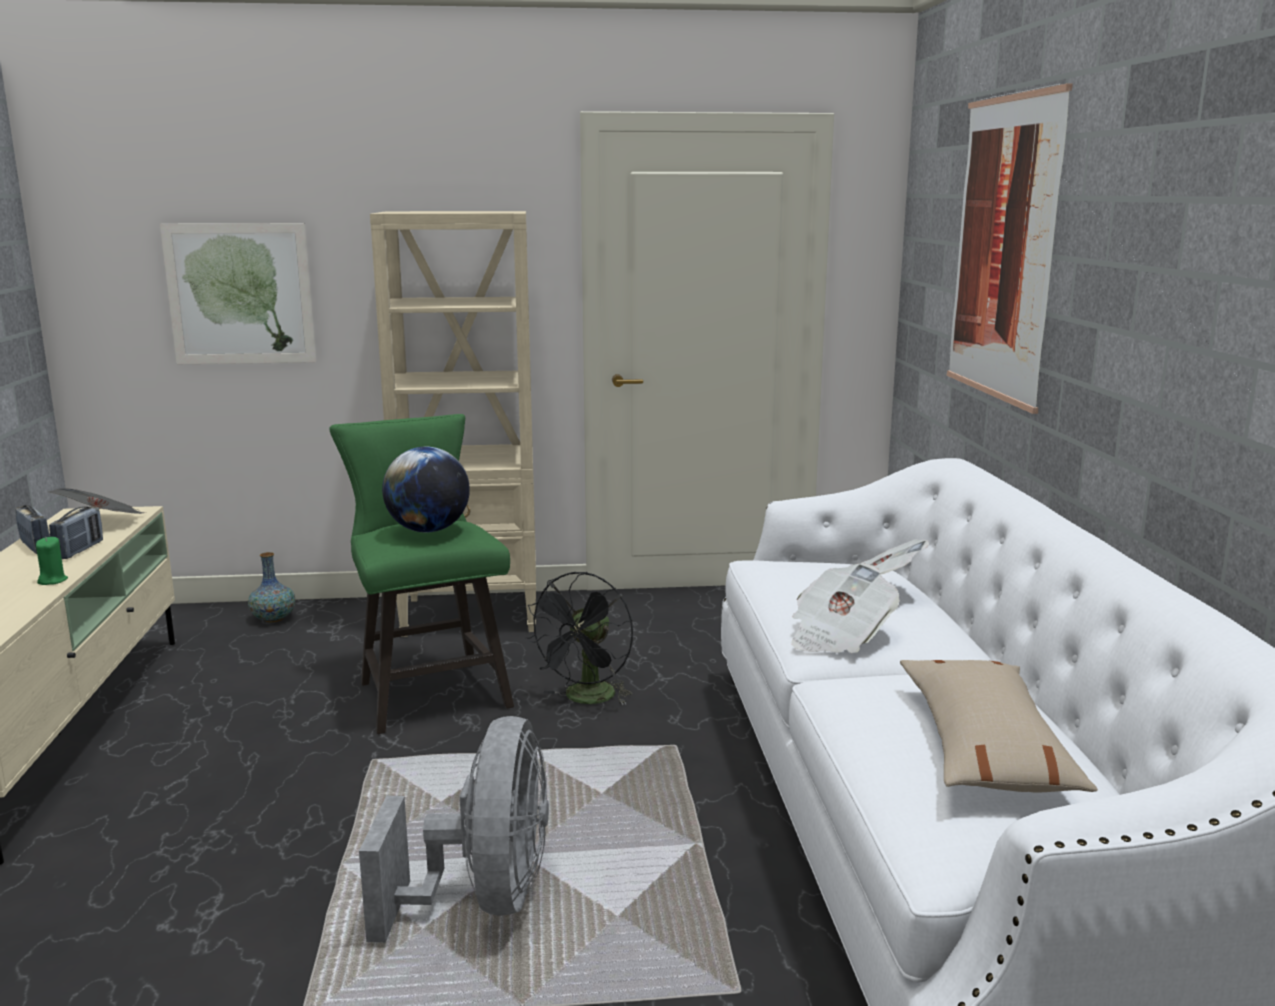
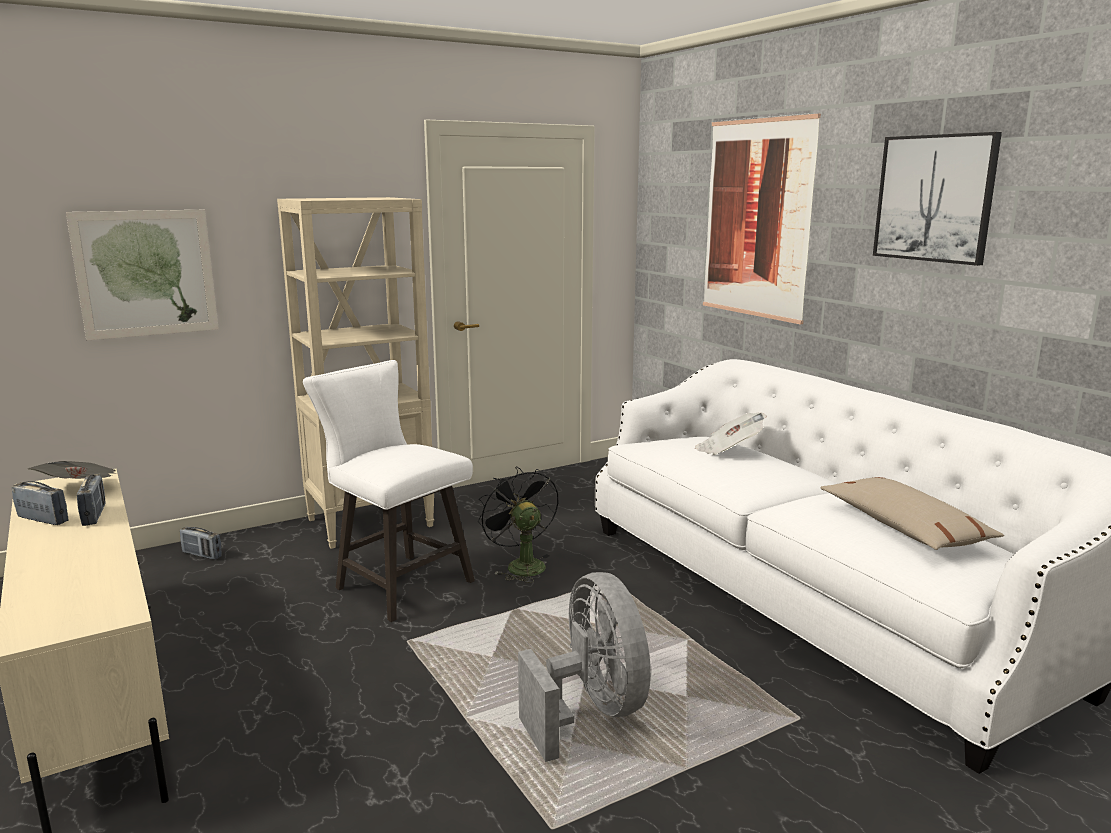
camera: 25 degrees left, 0 degrees up
(52, 580) = (109, 543): green candle -> none
(273, 619) = (202, 555): vase -> radio
(428, 530) = (405, 453): globe -> none
(429, 690) = (397, 583): green stool -> white stool
(586, 699) = (520, 565): black fan -> black fan turned 150 degrees clockwise
(838, 637) = (745, 482): newspaper -> none
(1183, 218) = (935, 198): none -> picture

